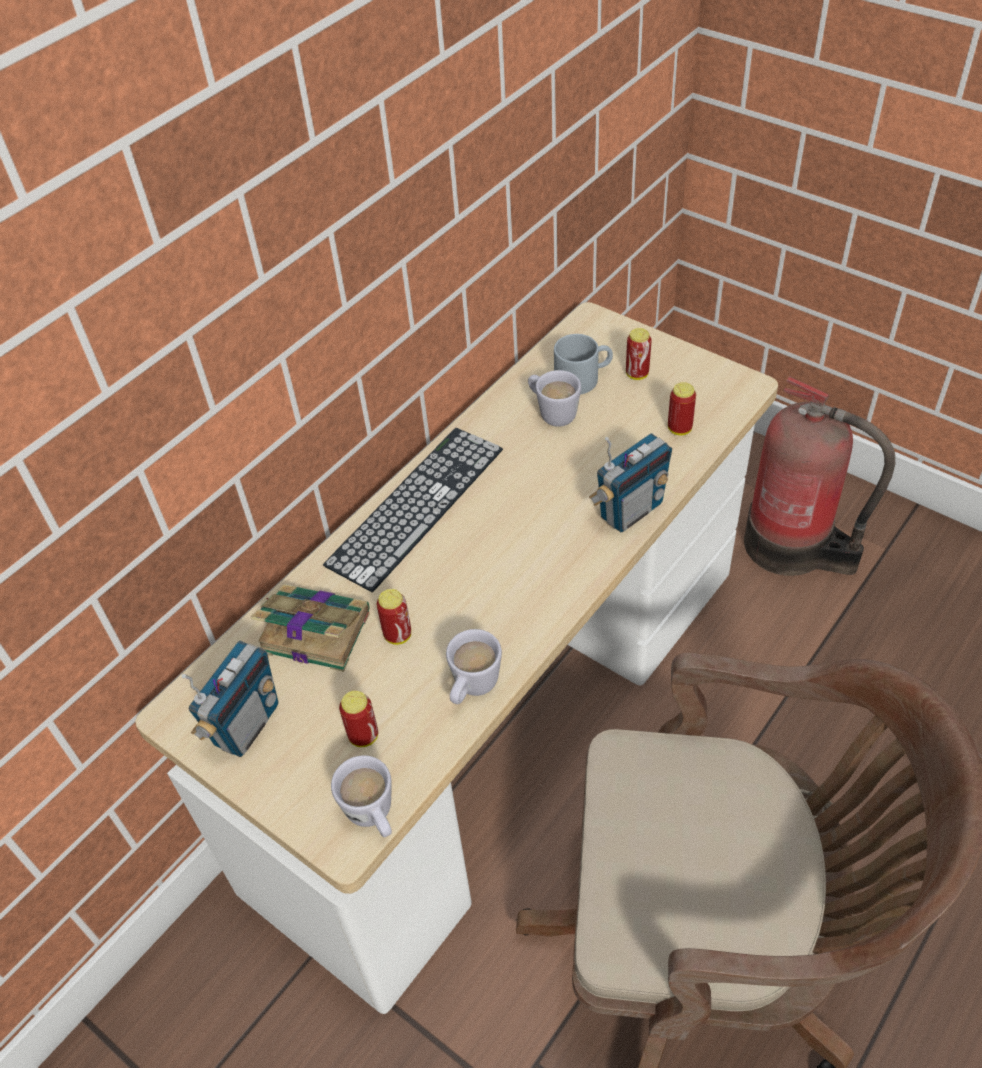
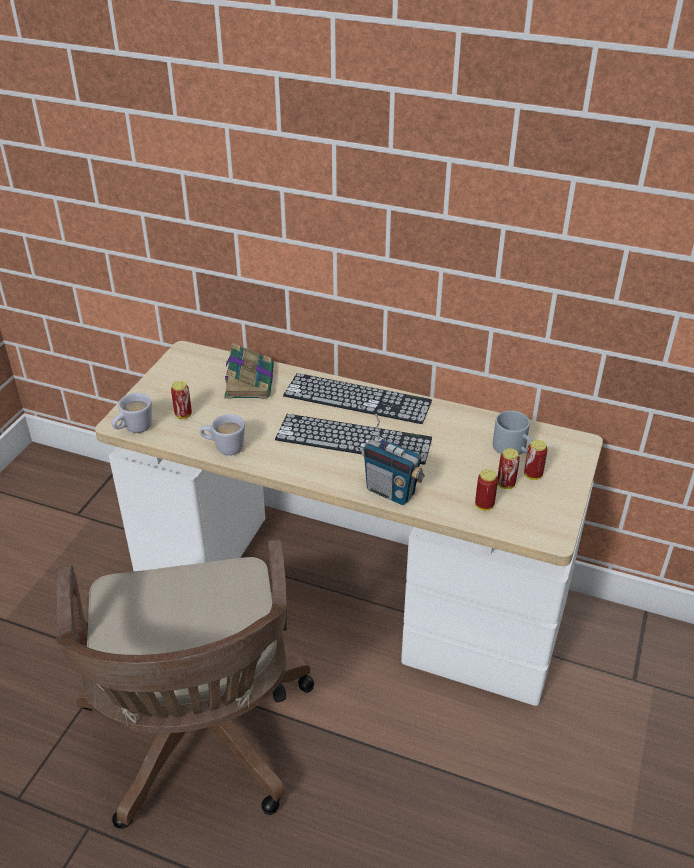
camera: 70 degrees right, 10 degrees down
(246, 725) = (182, 374): radio -> none
(397, 635) = (255, 412): can -> can (506, 484)
(507, 527) = (353, 439): none -> keyboard
(552, 412) = (469, 440): white mug -> none
(793, 546) = (593, 753): fire extinguisher -> none

